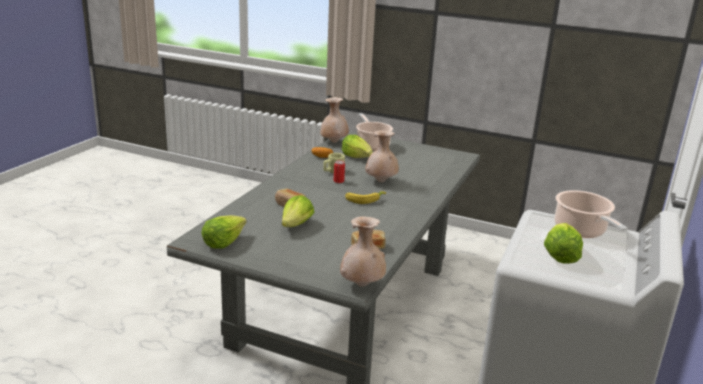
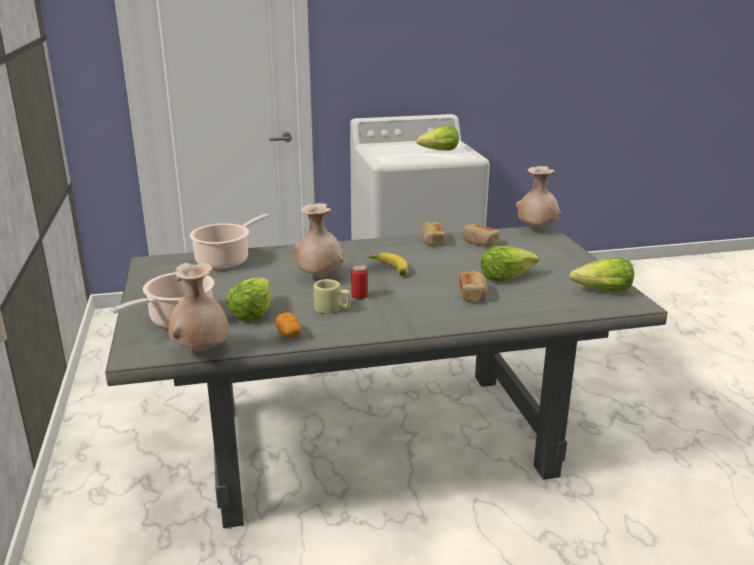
camera: 125 degrees left, 0 degrees up
(395, 232) = (432, 241): none -> bread
(581, 231) = (389, 151): cooking pot -> cooking pot (225, 260)

